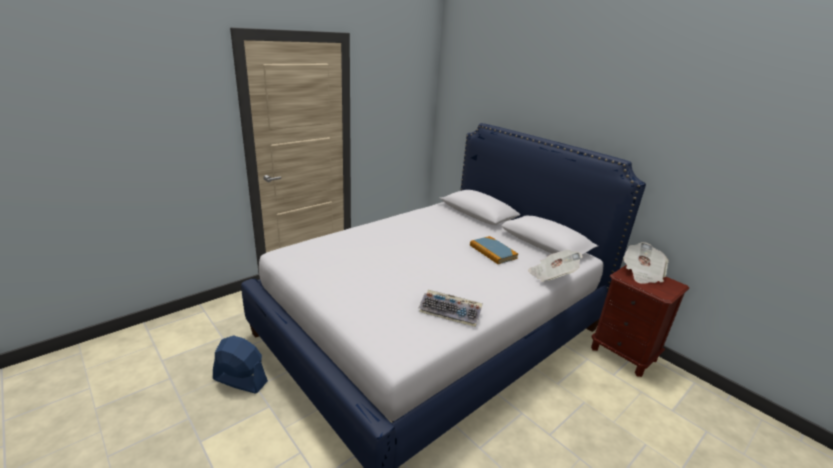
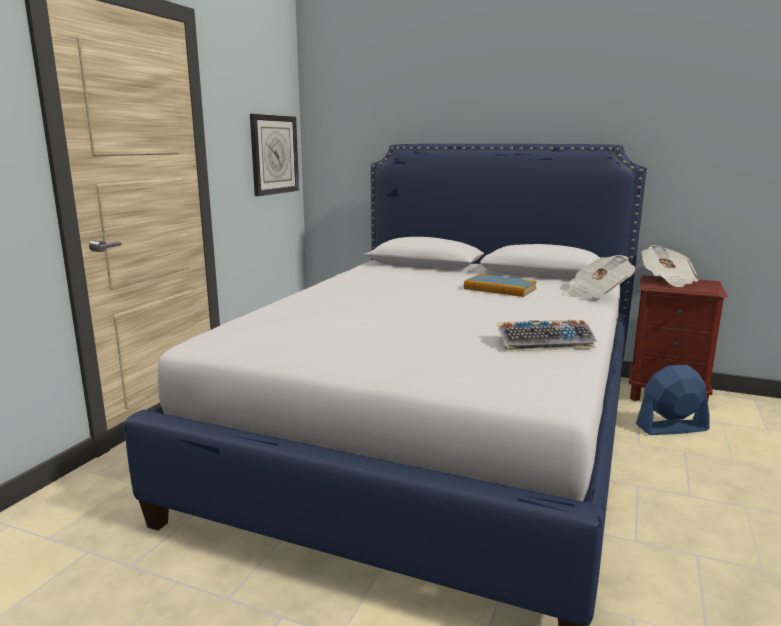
camera: 25 degrees left, 10 degrees down
(240, 380) = (188, 601): blue fan -> blue fan (671, 428)
(408, 117) = (274, 154): none -> wall clock

